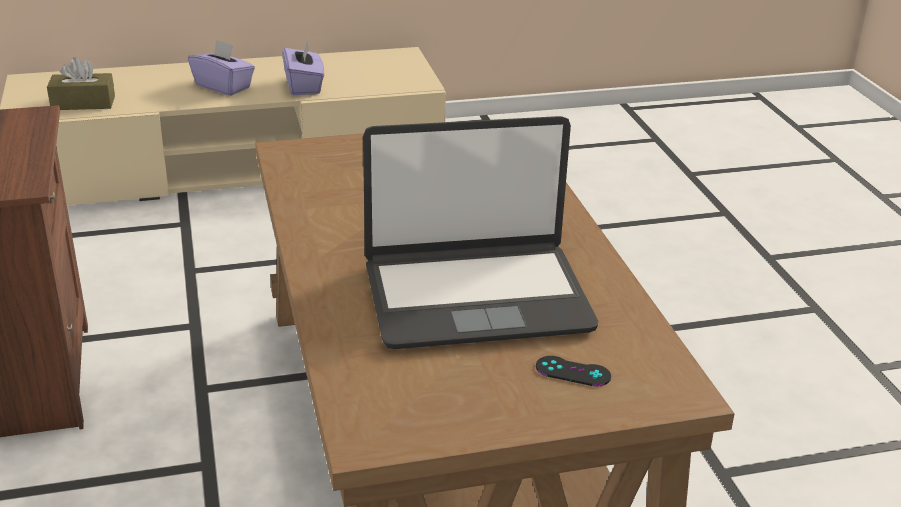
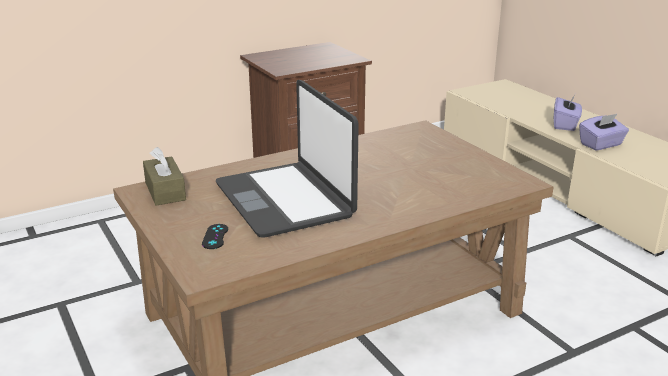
camera: 75 degrees right, 5 degrees down
(83, 103) = (495, 100): brown tissue box -> brown tissue box (165, 191)

